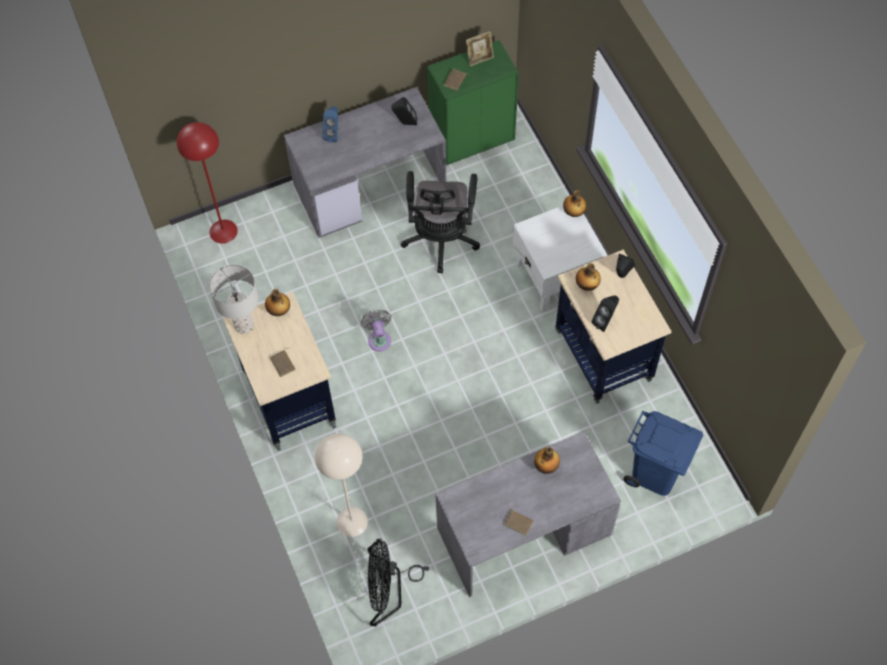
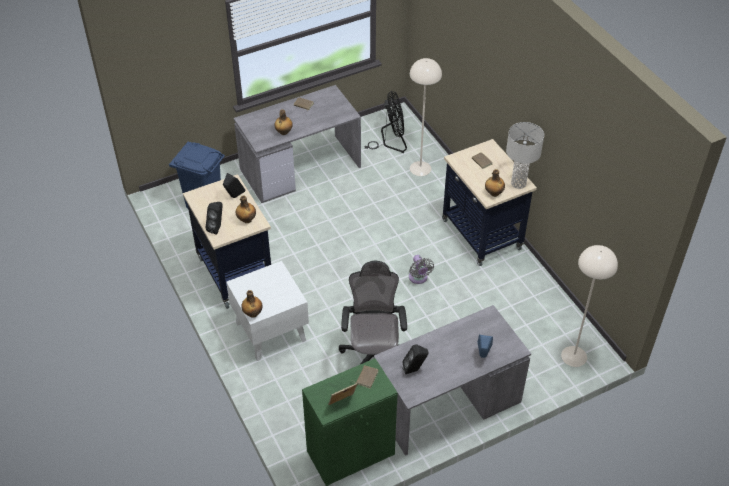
camera: 175 degrees right, 15 degrees down
(223, 231) = (573, 356): red floor lamp -> beige floor lamp

